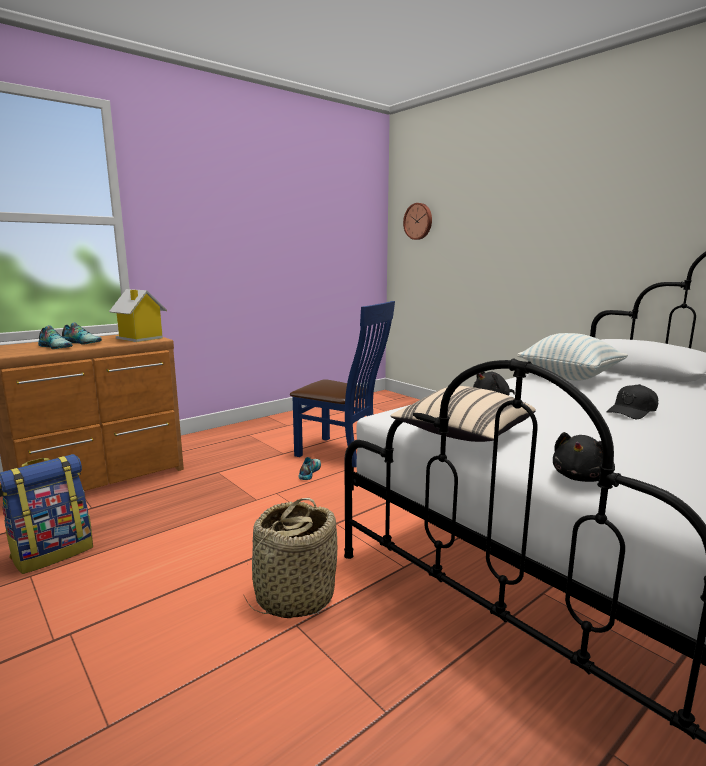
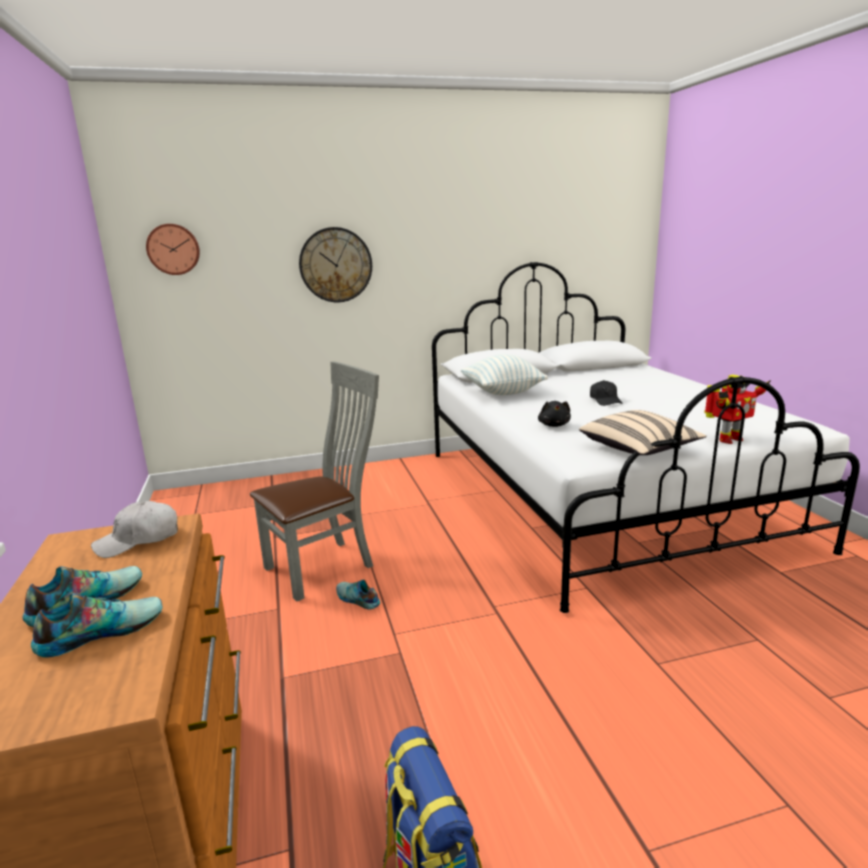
camera: 65 degrees left, 5 degrees up
(140, 338) = (138, 540): toy house -> white cap
(294, 596) = (615, 657): basket -> none
(342, 453) = (325, 565): blue chair -> grey chair
(519, 235) = (335, 265): none -> wall clock
(581, 477) = (728, 439): black plush toy -> toy robot

